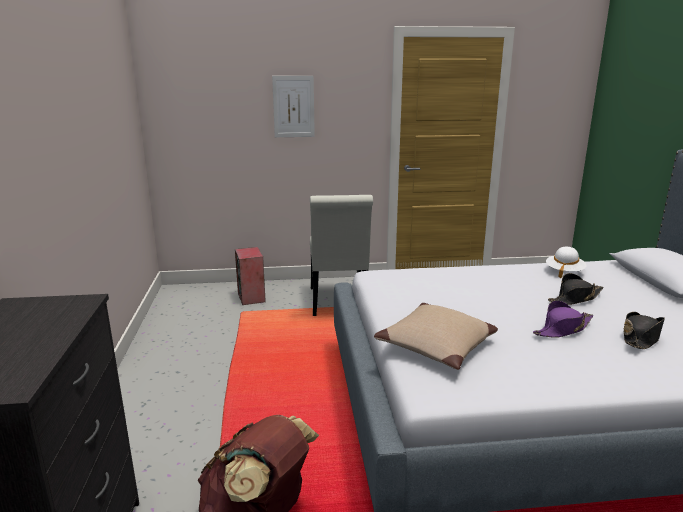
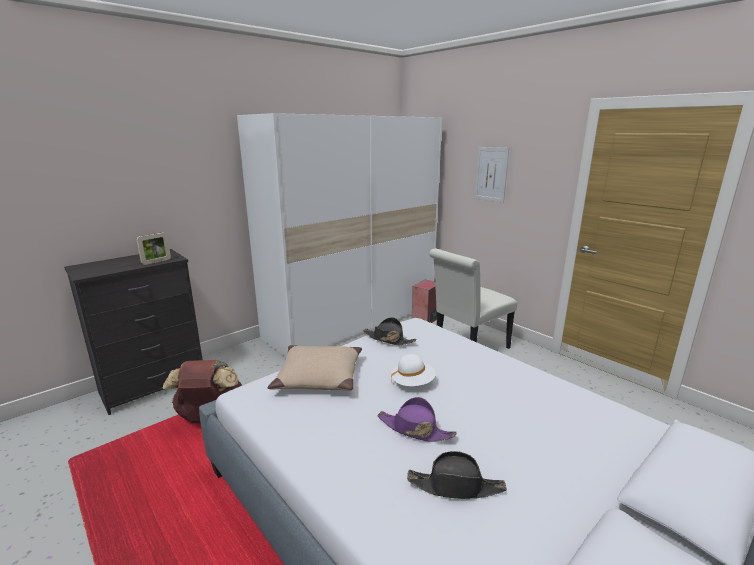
camera: 55 degrees right, 0 degrees up
(68, 316) = (156, 261): none -> picture frame
(183, 335) = (353, 321): none -> white wardrobe
(564, 272) = (574, 405): white hat -> white hat (413, 383)
(575, 298) = (502, 424): black hat -> black hat (388, 339)

